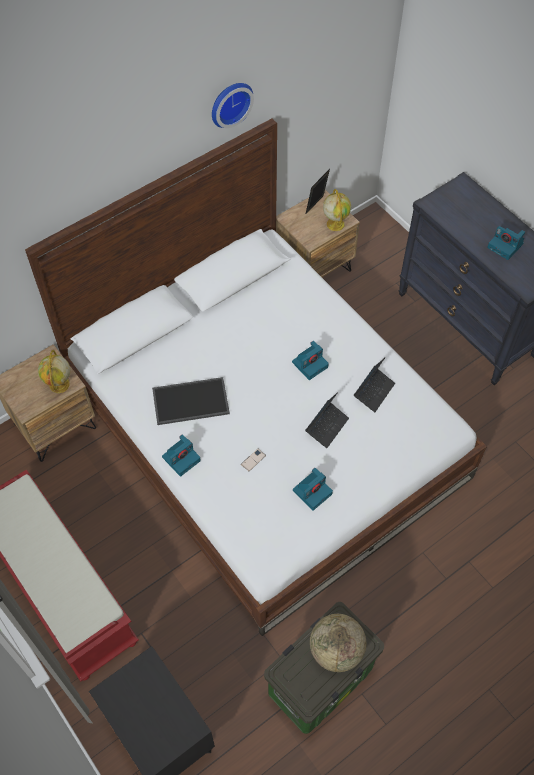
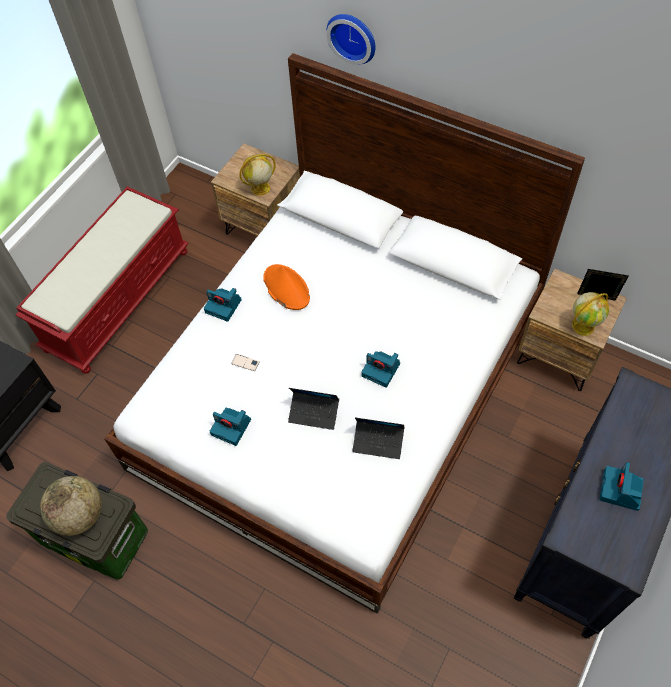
camera: 70 degrees right, 0 degrees up
(190, 402) = (286, 288): tray -> orange hat
(229, 103) = (542, 96): wall clock -> wall clock (353, 36)

